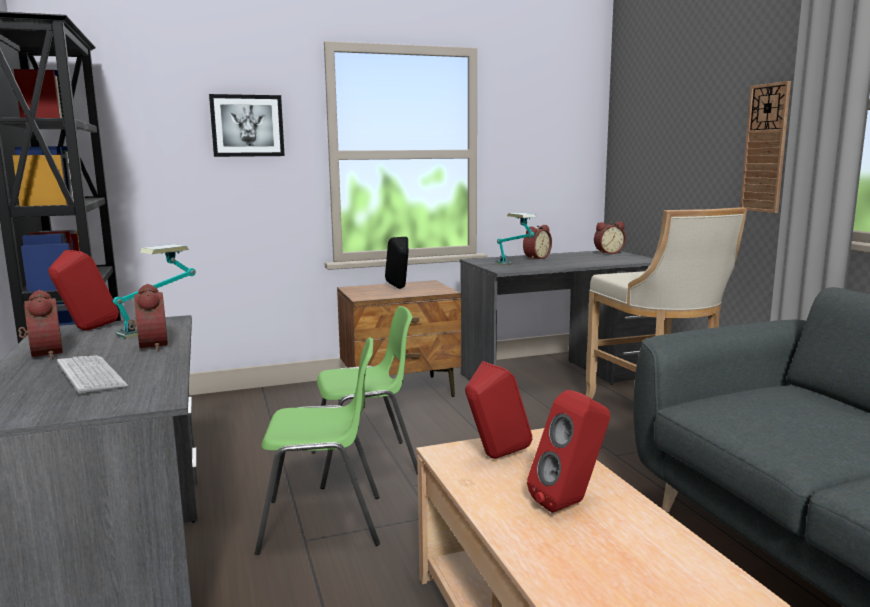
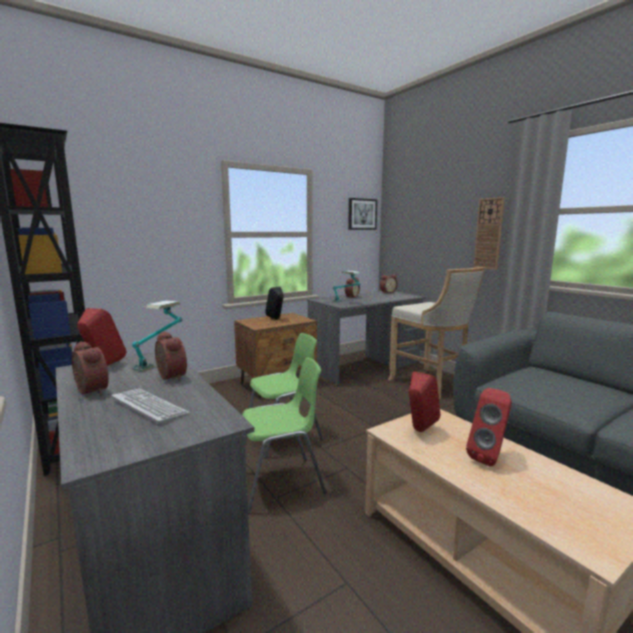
camera: 15 degrees left, 0 degrees up
(247, 126) = (171, 214): picture -> picture (362, 214)

